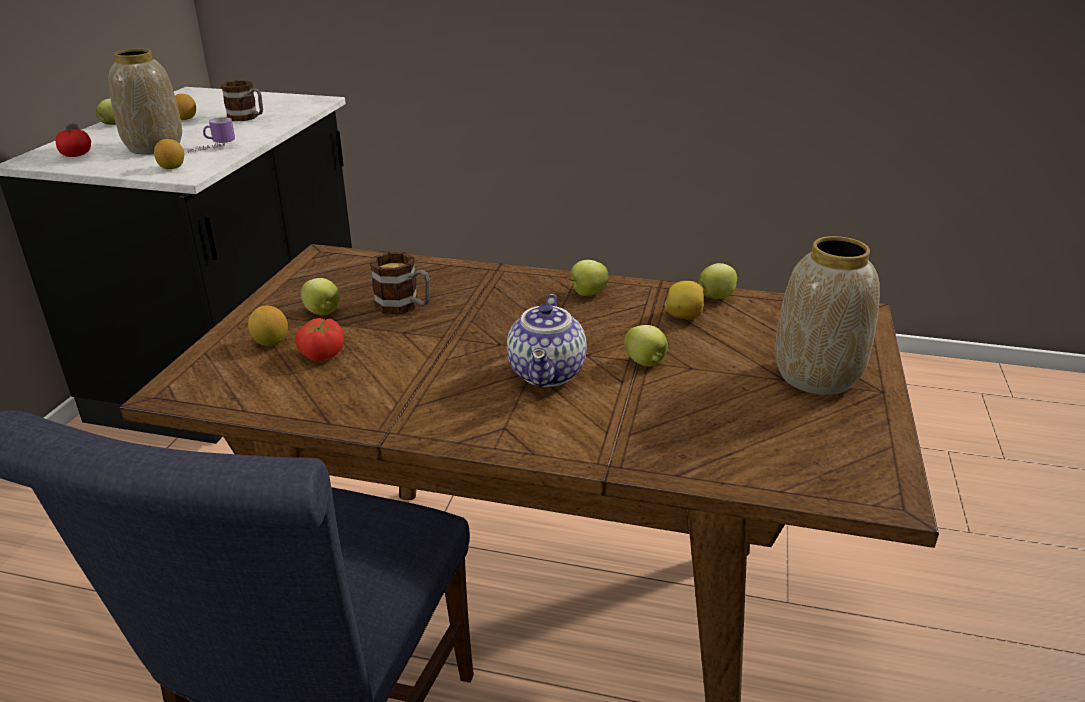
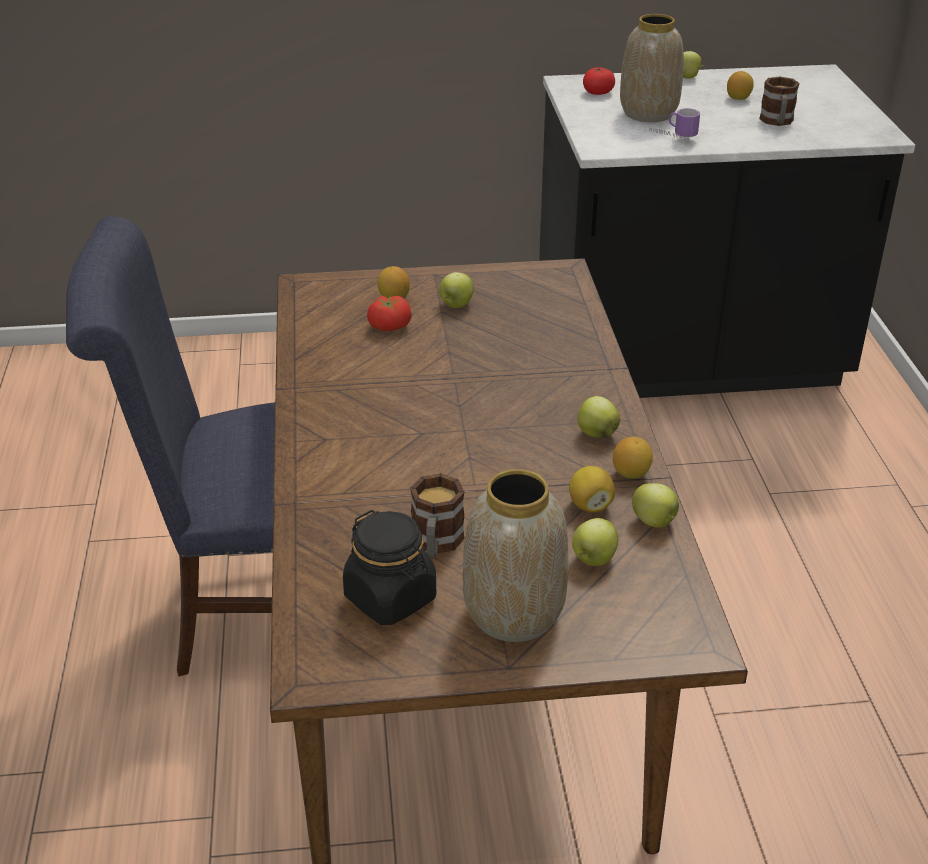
camera: 70 degrees right, 5 degrees up
(172, 168) = (608, 137): lemon -> lemon (631, 473)
(404, 306) = (494, 339): mug -> mug (436, 544)
(548, 374) = (421, 443): teapot -> none
(645, 363) = (473, 495): apple -> apple (593, 559)
(783, 432) = (391, 598): none -> black jar

